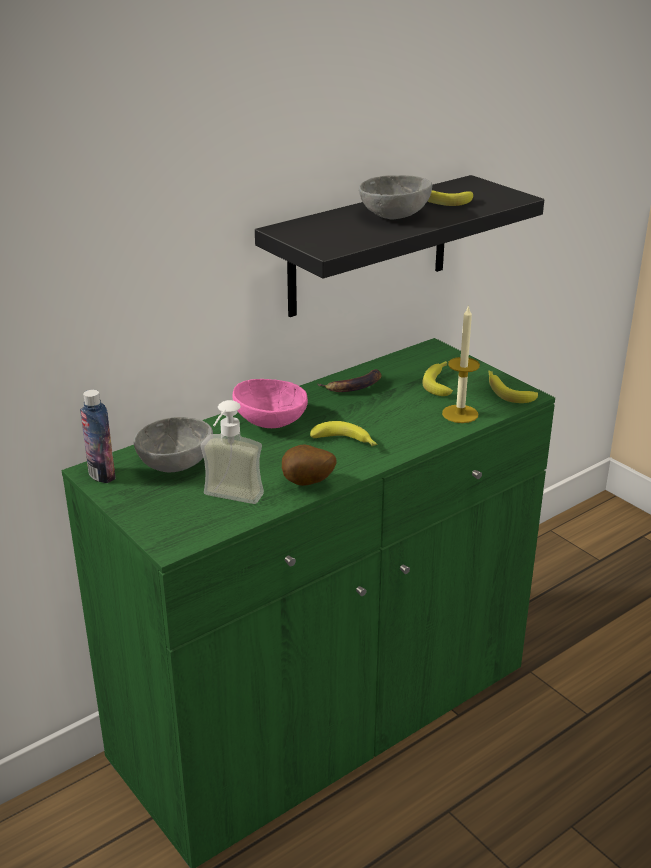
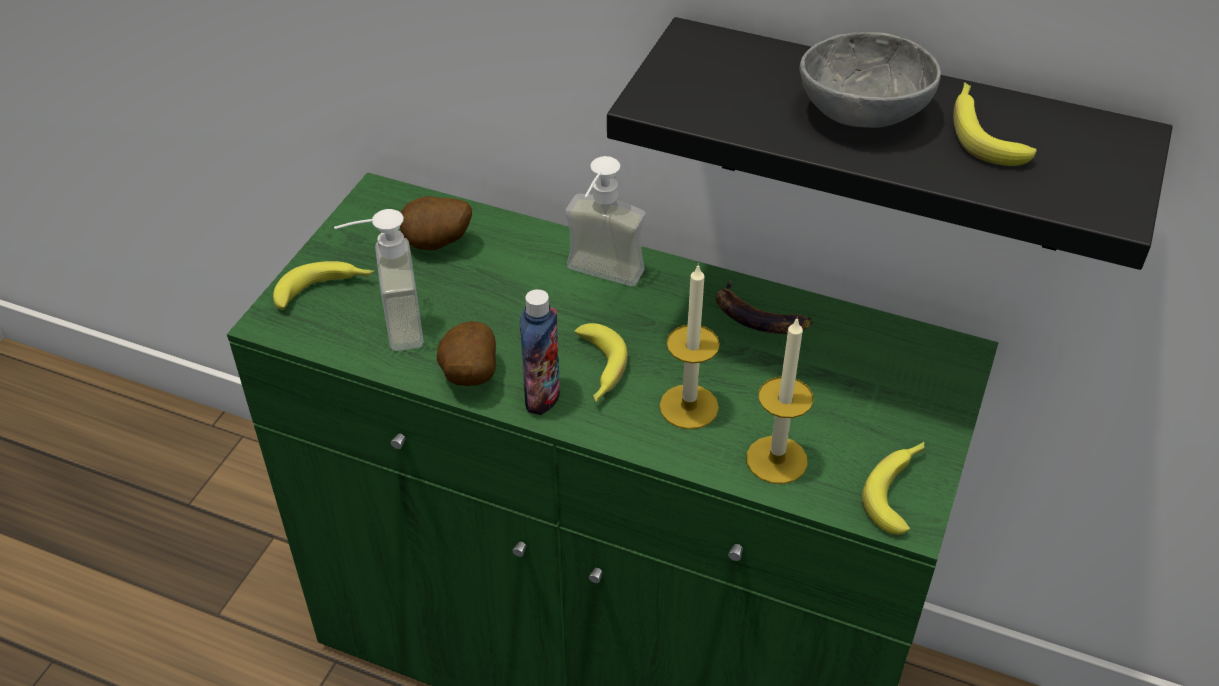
camera: 60 degrees right, 15 degrees up
(102, 475) = (375, 204): bottle -> bottle (542, 396)
(174, 463) = (437, 245): grey bowl -> potato
(271, 420) = (599, 279): pink bowl -> soap dispenser
(400, 425) = (689, 406): none -> candle
(440, 382) = (855, 403): banana -> banana (325, 290)

